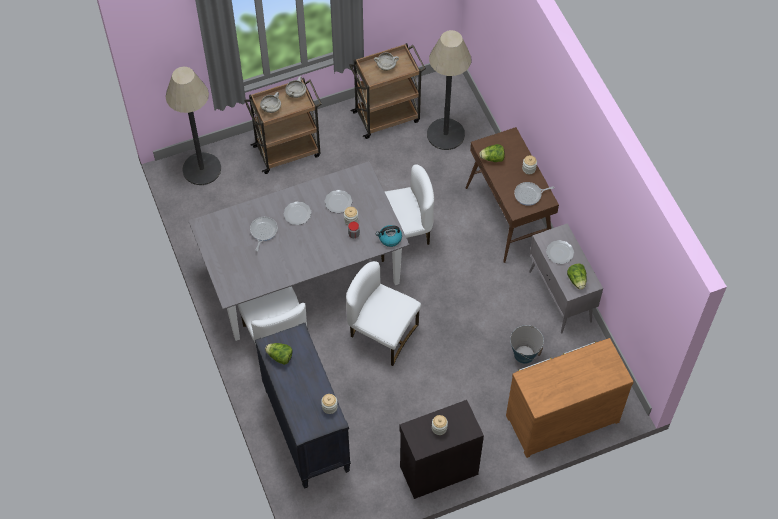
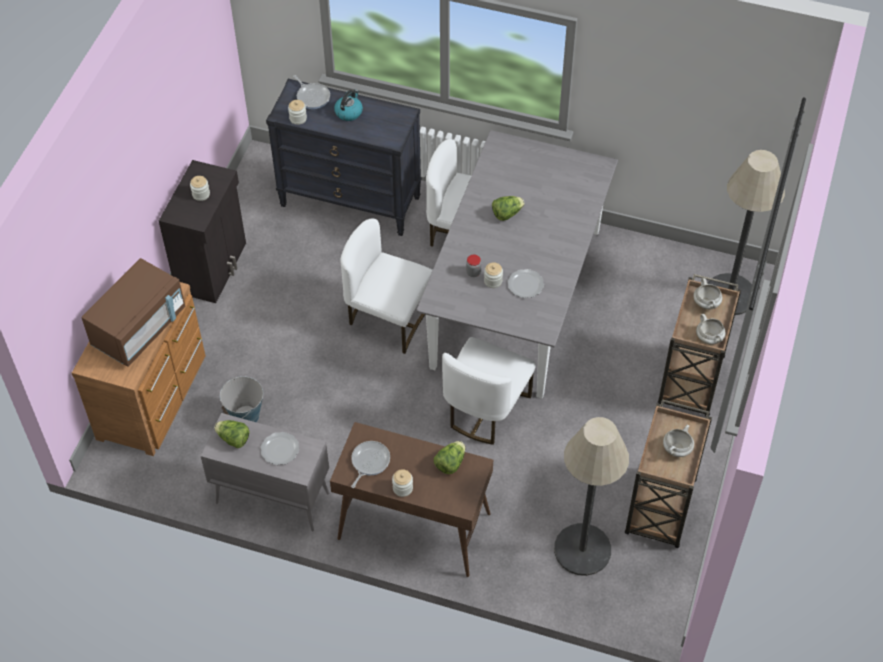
camera: 130 degrees right, 5 degrees down
(263, 231) = (548, 205): frying pan -> frying pan (312, 96)
(279, 357) = (383, 115): lettuce -> lettuce (507, 214)
(298, 214) = (543, 244): plate -> none
(382, 333) = (388, 318): white chair -> white chair turned 135 degrees counterclockwise
(390, 238) = (438, 298): kettle -> kettle (349, 112)
(569, 372) = (139, 328): none -> brown microwave

